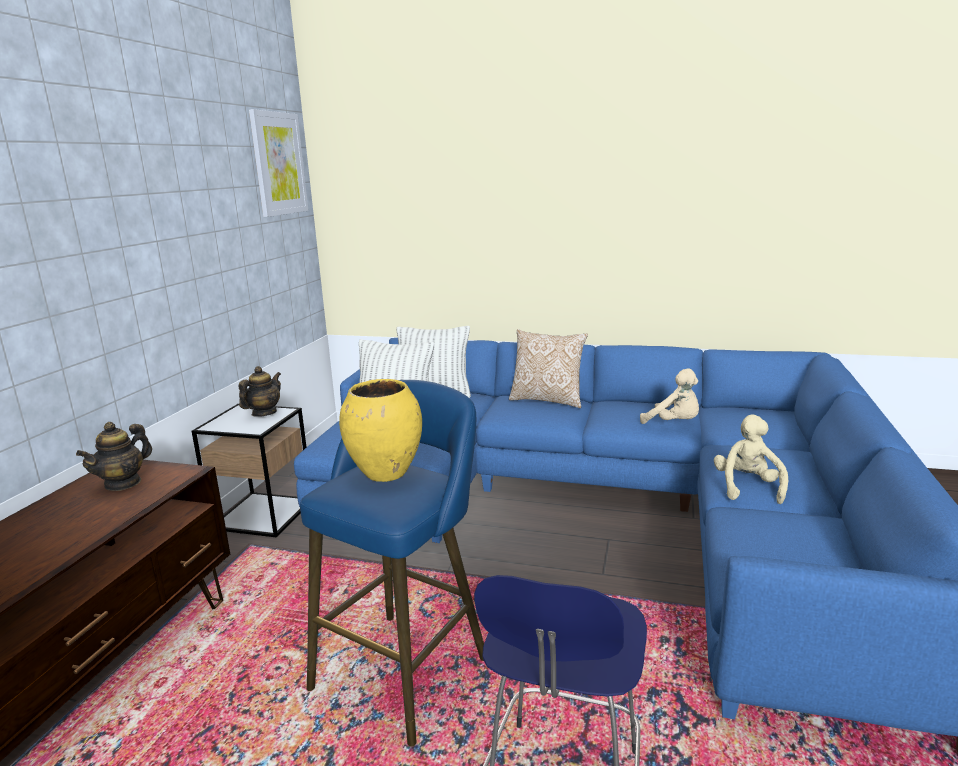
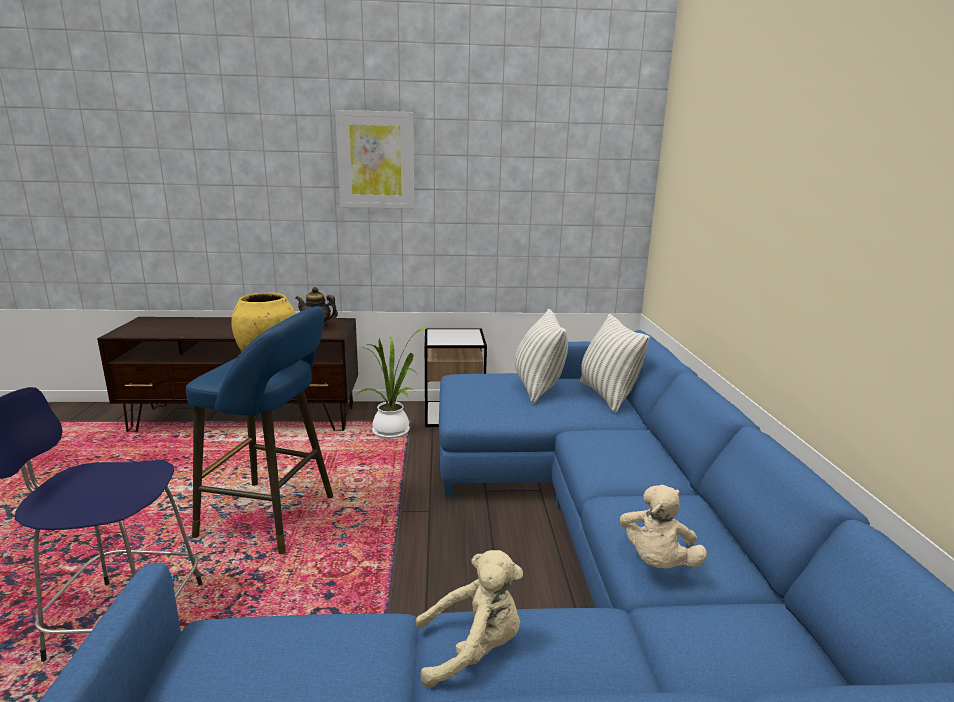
camera: 70 degrees right, 0 degrees up
(264, 413) = (467, 338): teapot -> none
(268, 561) = (393, 432): none -> potted plant
(278, 164) = (604, 140): picture -> picture (376, 160)
(547, 400) = (656, 456): pillow -> none

